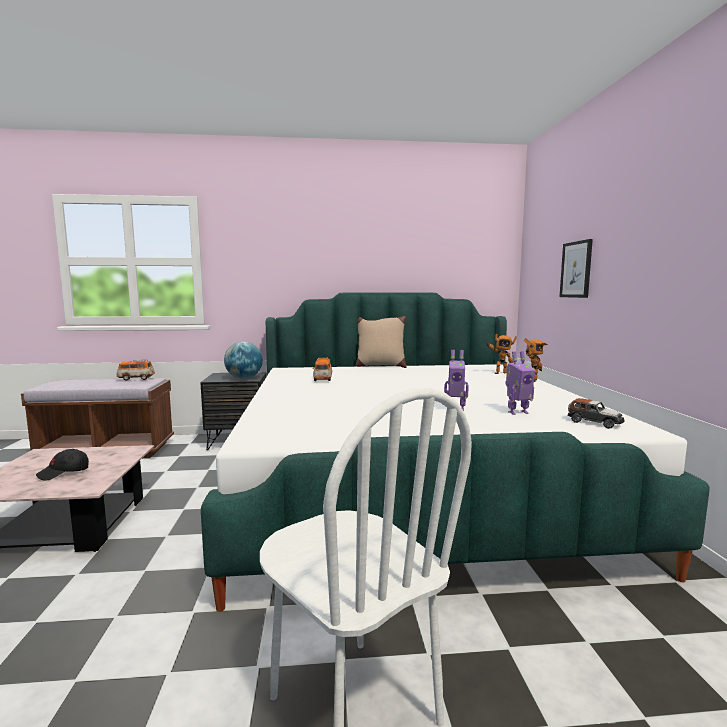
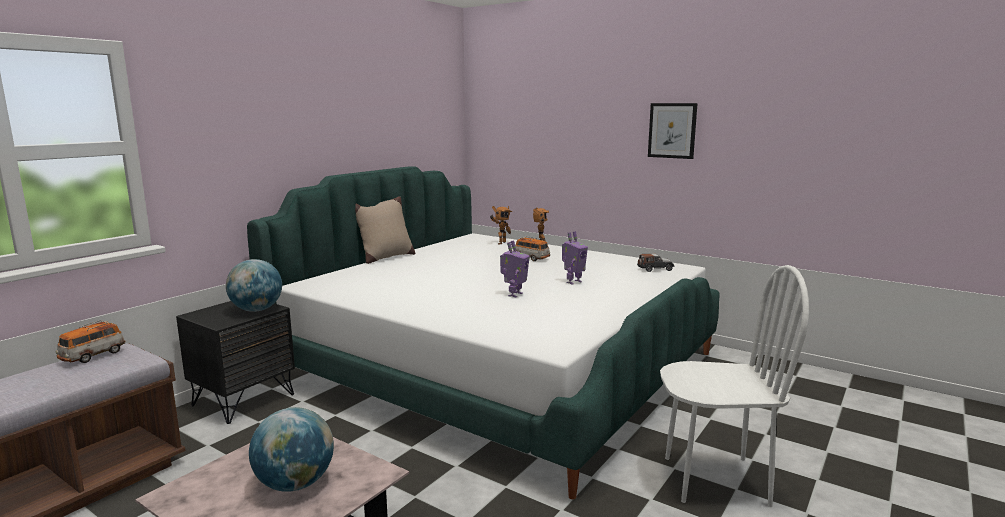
camera: 50 degrees left, 5 degrees up
(64, 472) = (295, 484): black cap -> globe
(322, 379) = (390, 285): toy car -> toy car (531, 258)
(517, 412) = (608, 273): toy robot -> toy robot (514, 294)
(576, 269) = (556, 144): picture -> picture (672, 130)

